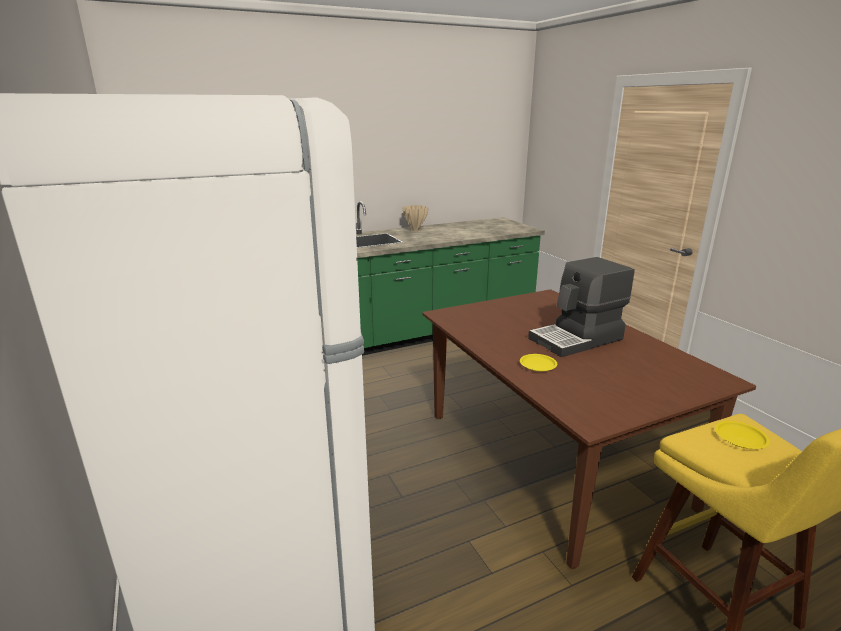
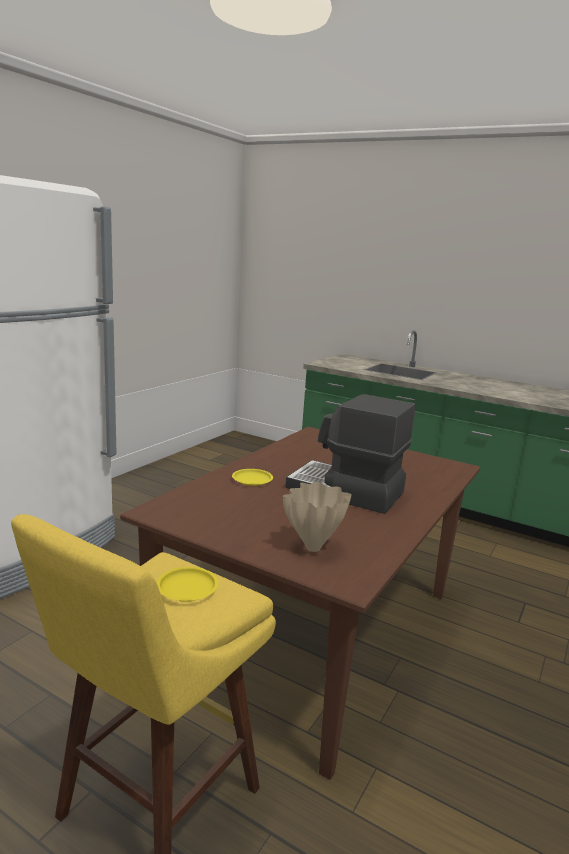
camera: 55 degrees right, 5 degrees down
(415, 230) = (472, 378): beige vase -> beige vase (314, 548)

